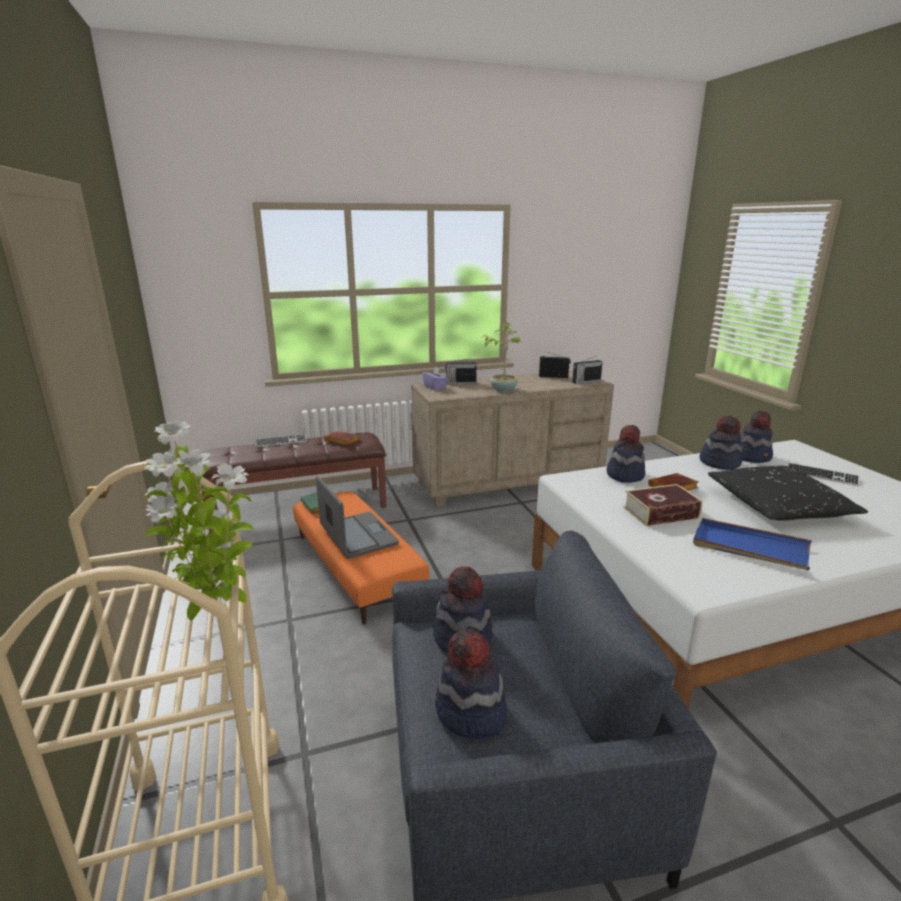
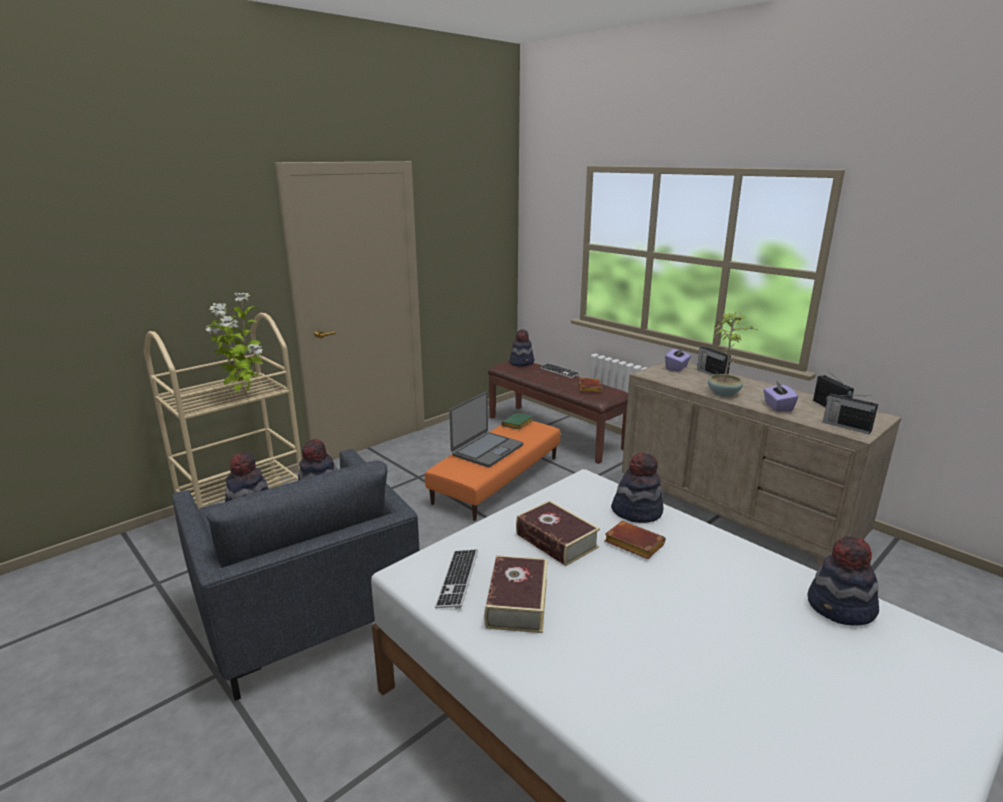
camera: 65 degrees right, 0 degrees up
(541, 385) = (777, 406): none -> purple tissue box
(719, 463) = (770, 577): hat -> hat (522, 363)
(749, 547) = (517, 602): blue tray -> book
(778, 506) = (663, 628): black pillow -> none
(821, 476) = (849, 684): keyboard -> keyboard (457, 579)

